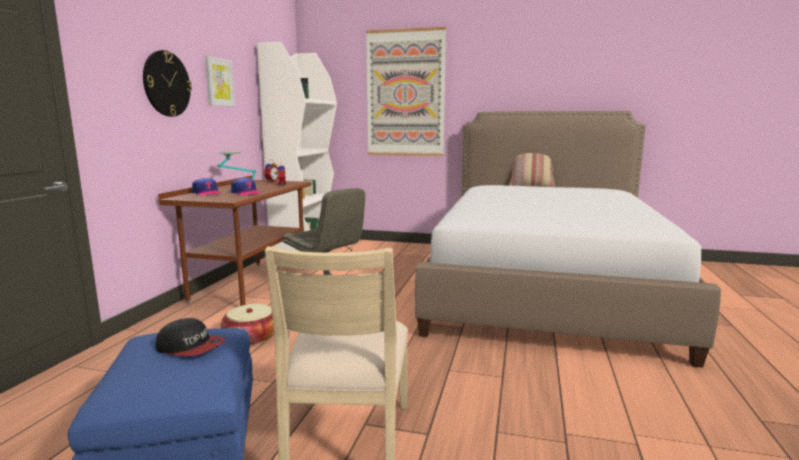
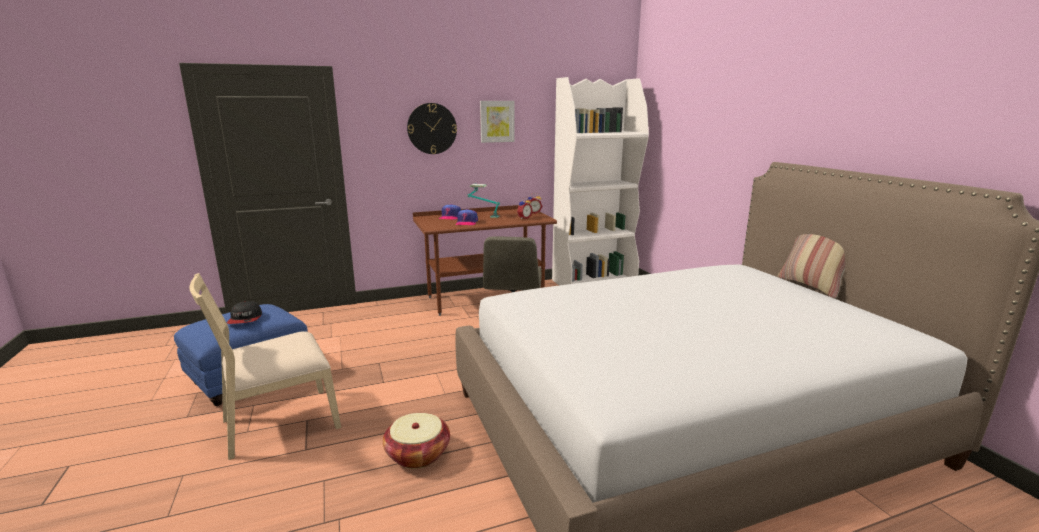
camera: 55 degrees right, 5 degrees up
(251, 337) = (398, 336): basket -> basket (418, 454)
(405, 93) = (712, 128): picture -> none

